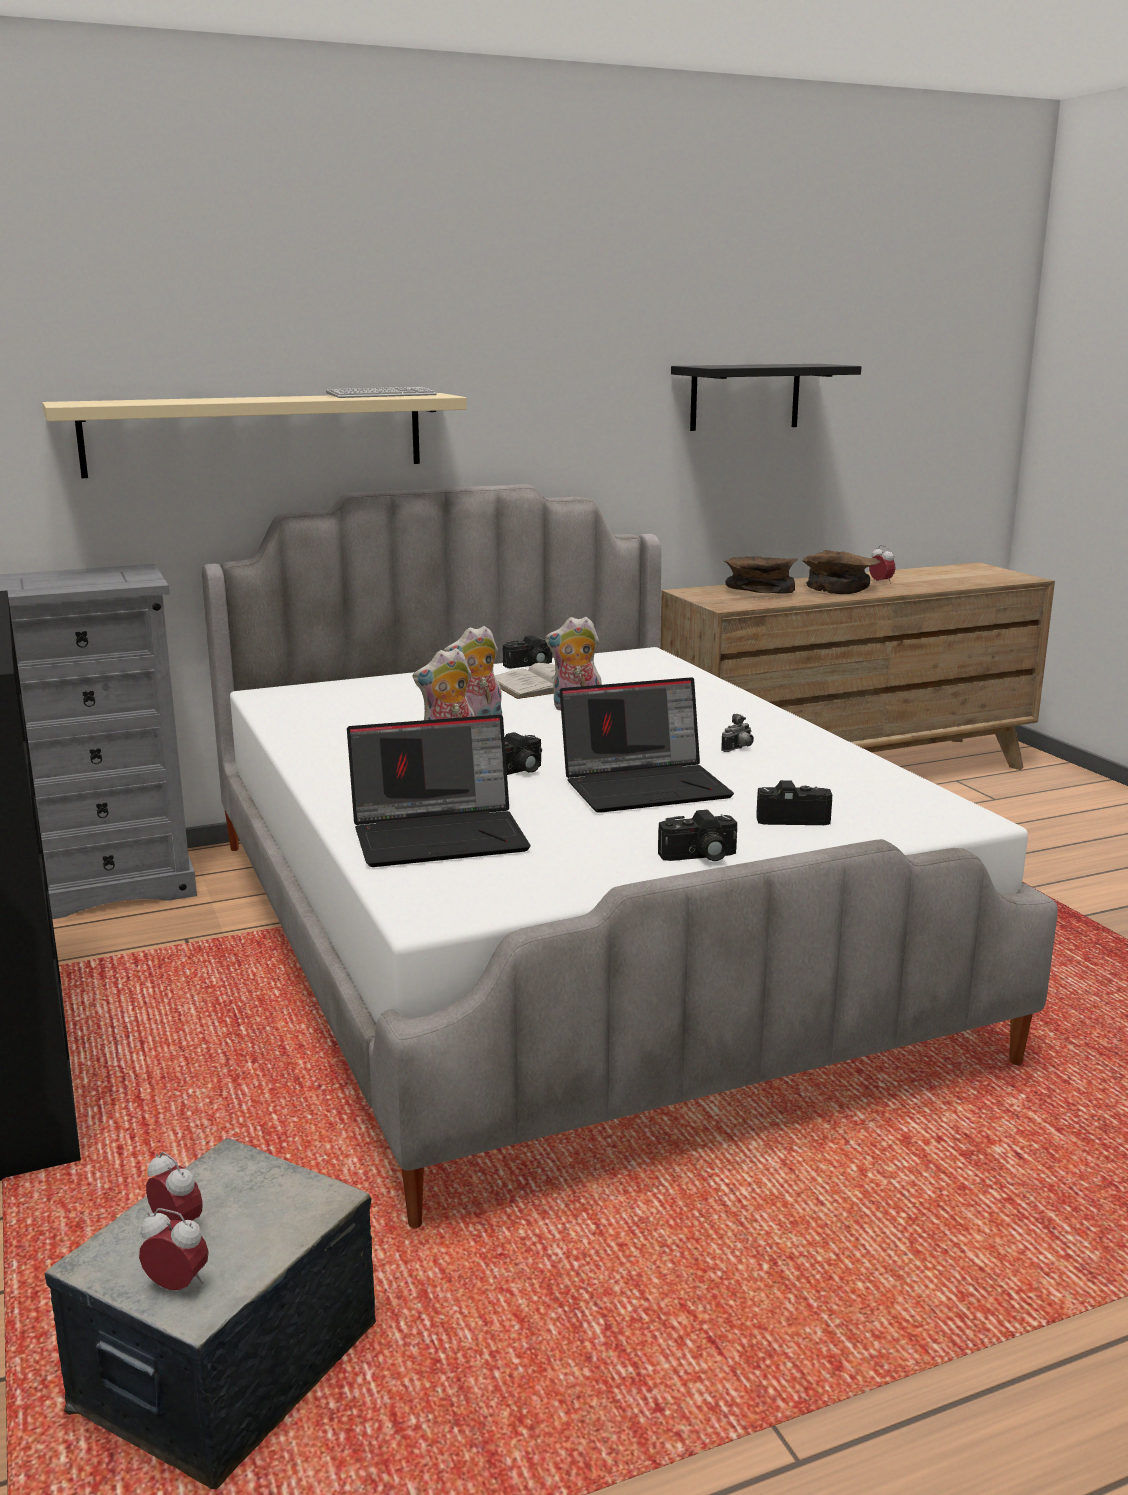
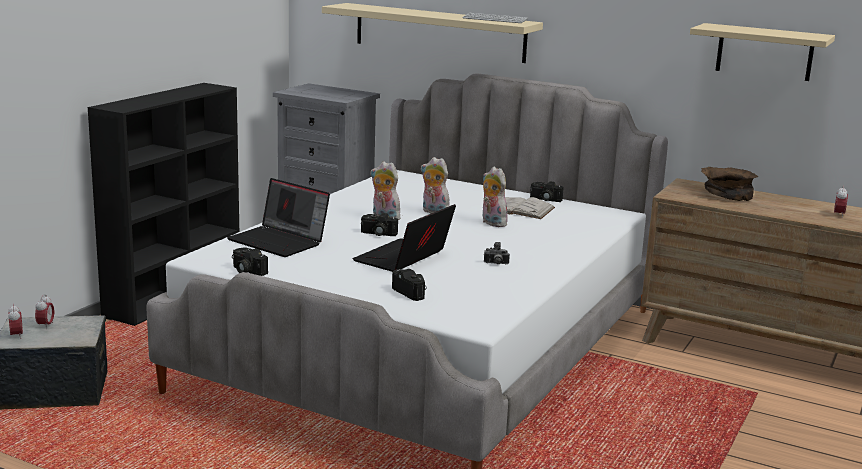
camera: 50 degrees right, 0 degrees up
(646, 786) = (403, 259): laptop -> laptop turned 90 degrees clockwise
(699, 857) = (329, 285): camera -> camera (246, 271)
(745, 397) = (764, 52): black shelf -> beige shelf
(839, 588) = (791, 209): brown bowl -> none

